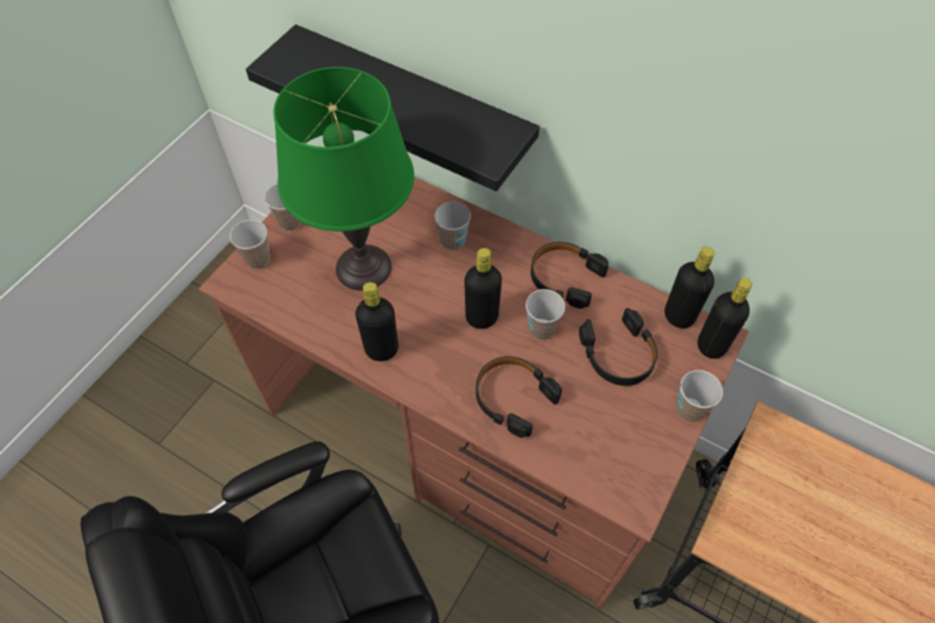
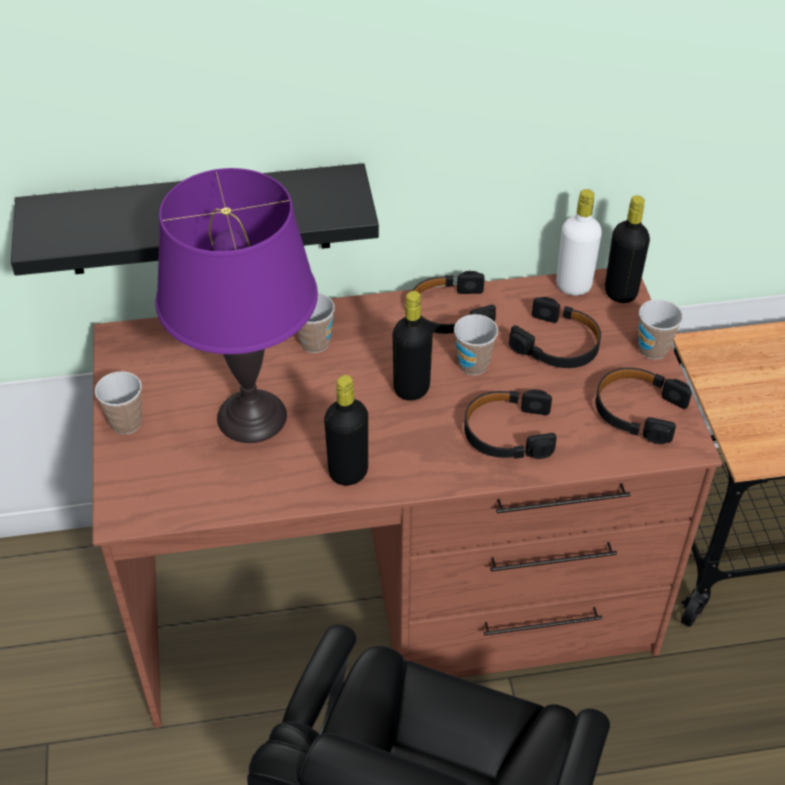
camera: 40 degrees left, 10 degrees down
(258, 259) = (130, 476): cup -> none
(363, 267) = (251, 416): green table lamp -> purple table lamp
(626, 450) = (638, 411): none -> black headphones
(679, 316) = (573, 286): black bottle -> white bottle

